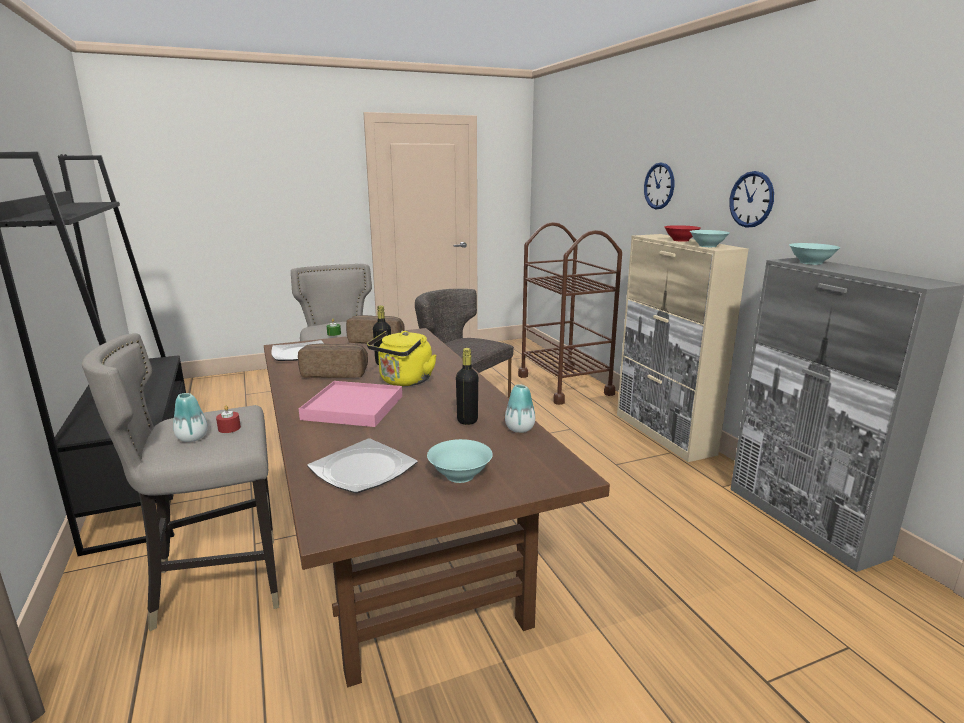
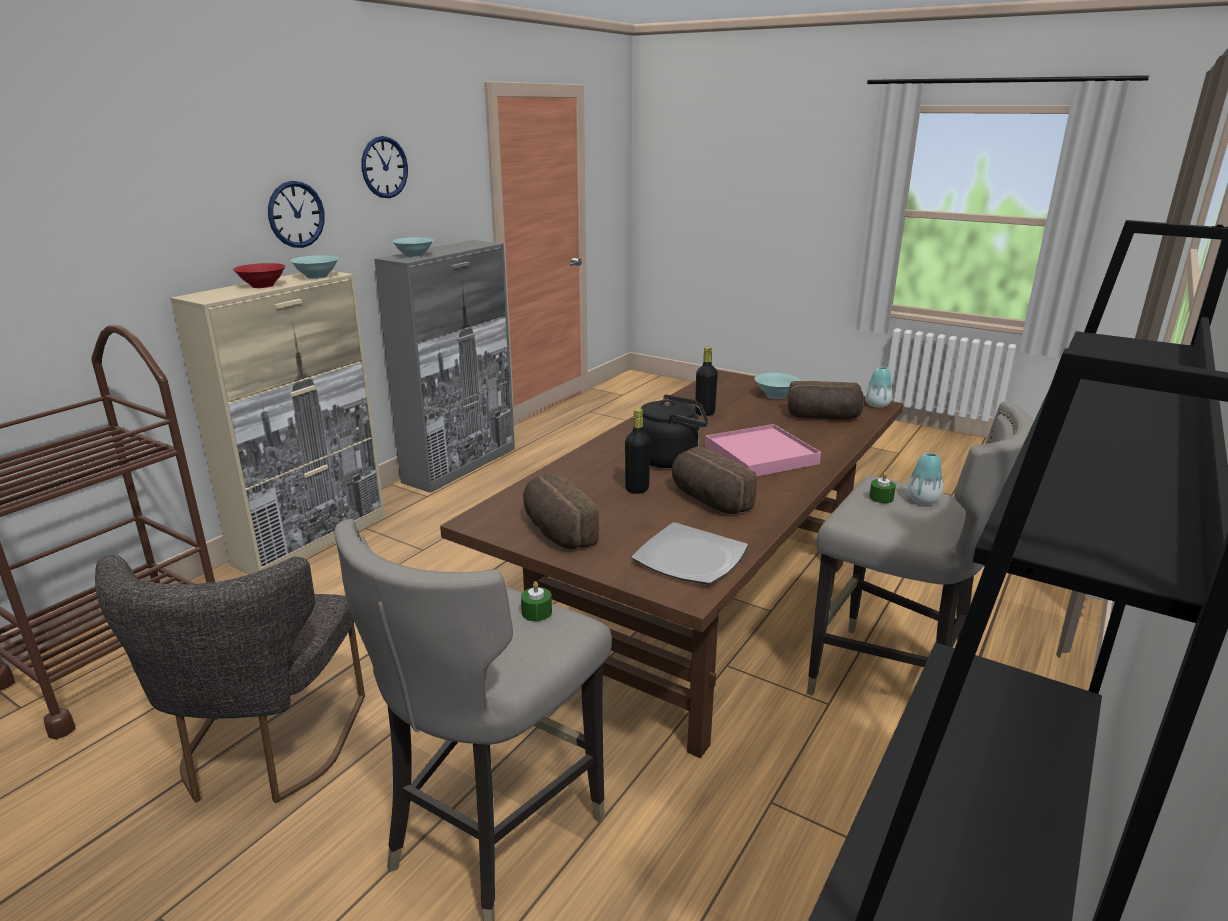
camera: 125 degrees left, 5 degrees up
(229, 428) = (881, 497): red candle -> green candle
(364, 469) = (823, 417): plate -> bread
(404, 381) = (671, 459): yellow kettle -> black kettle
(519, 429) = (688, 397): vase -> vase (877, 405)
(659, 186) = (120, 224): wall clock -> wall clock (384, 167)

